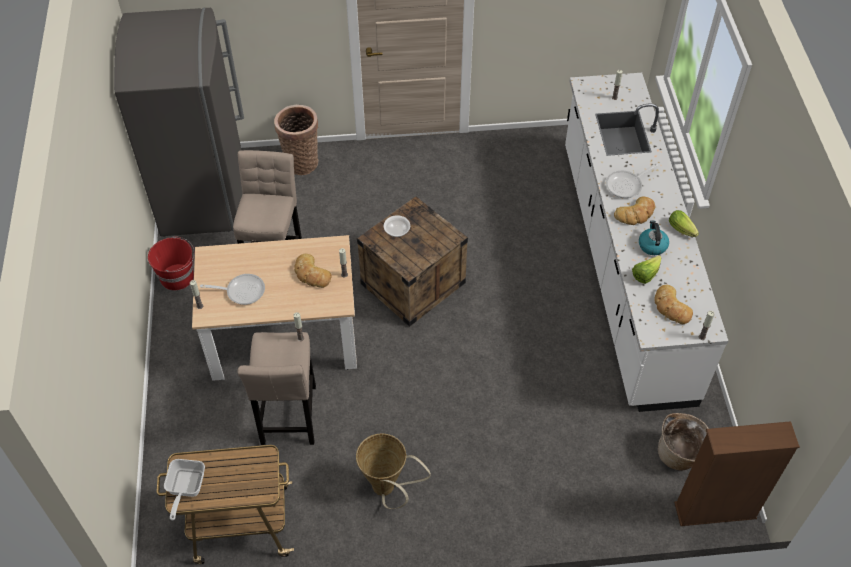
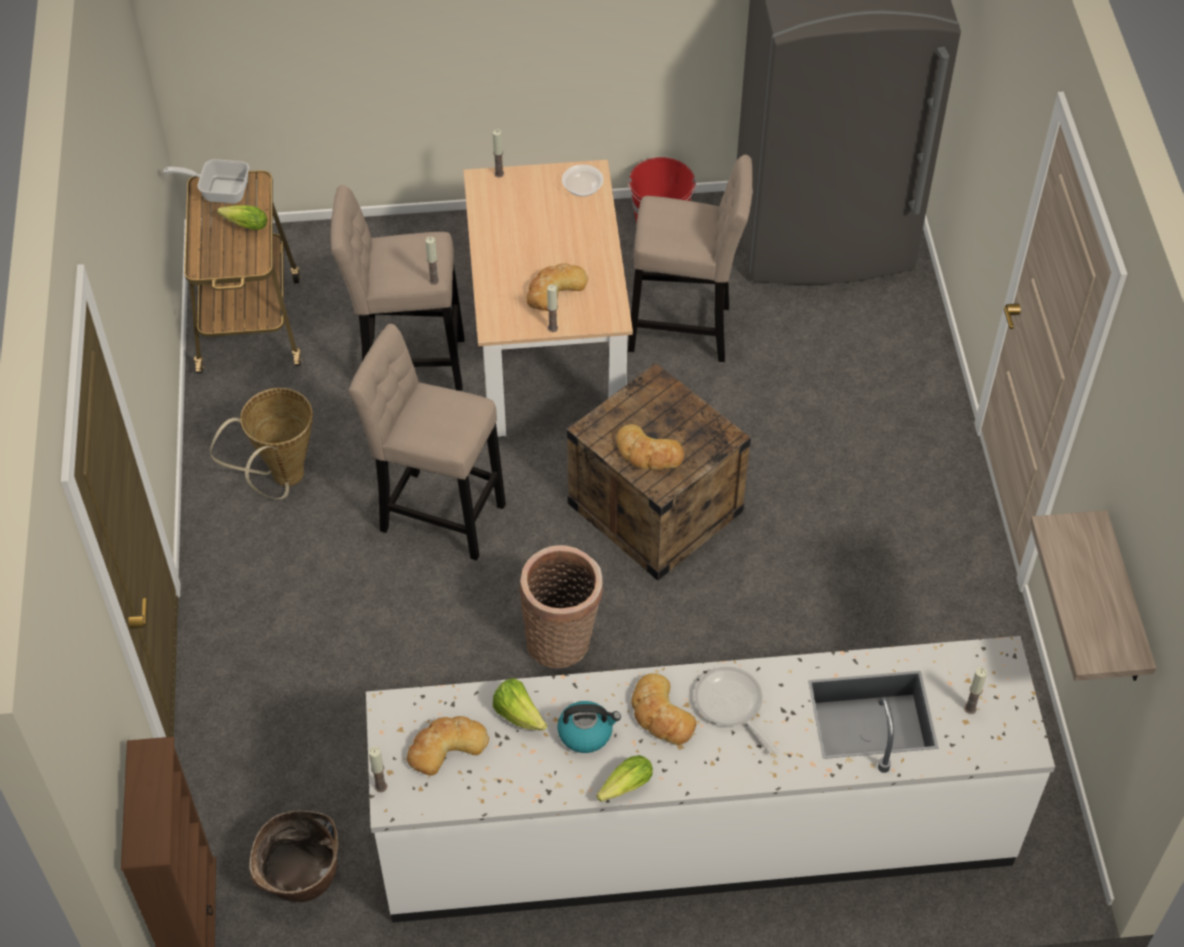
camera: 90 degrees right, 0 degrees up
(225, 467) = (243, 224): none -> lettuce
(242, 291) = (524, 215): frying pan -> none
(301, 161) = (913, 349): basket -> basket (562, 640)
(397, 230) = (672, 412): bowl -> bowl (582, 188)
(416, 396) = (436, 513): none -> beige stool
(427, 242) = (648, 453): none -> bread
(576, 19) = (1124, 604): none -> shelf

